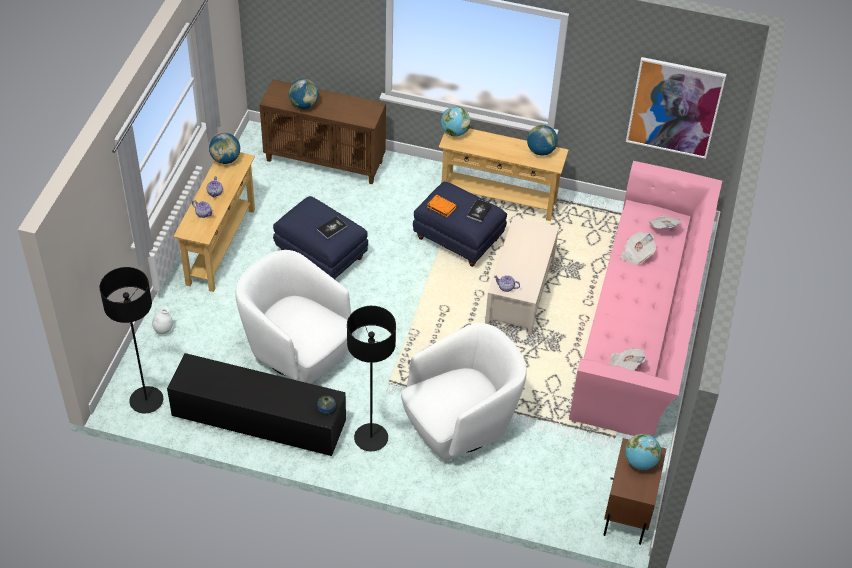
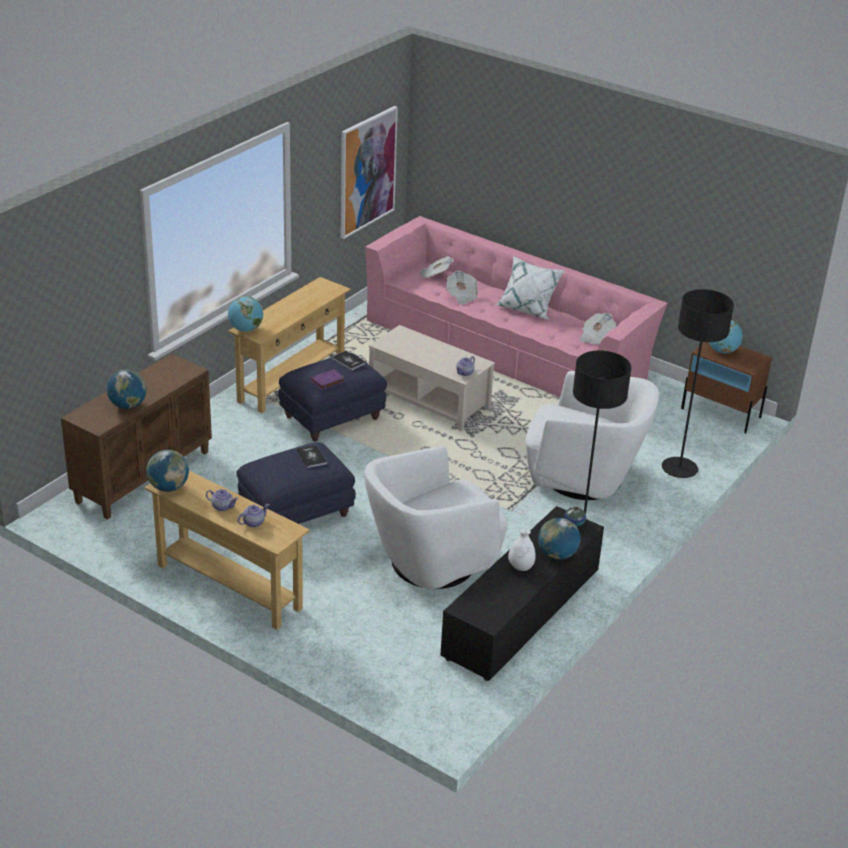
camera: 70 degrees left, 15 degrees down
(146, 401) = (452, 701): black floor lamp -> black floor lamp (679, 469)
(163, 330) = (342, 663): white vase -> white vase (521, 567)
(441, 207) = (327, 381): orange book -> purple book
(461, 423) = (584, 478): white armchair -> white armchair turned 120 degrees clockwise
(541, 151) = (311, 290): globe -> globe (557, 555)
(648, 306) = (528, 308): none -> white pillow

